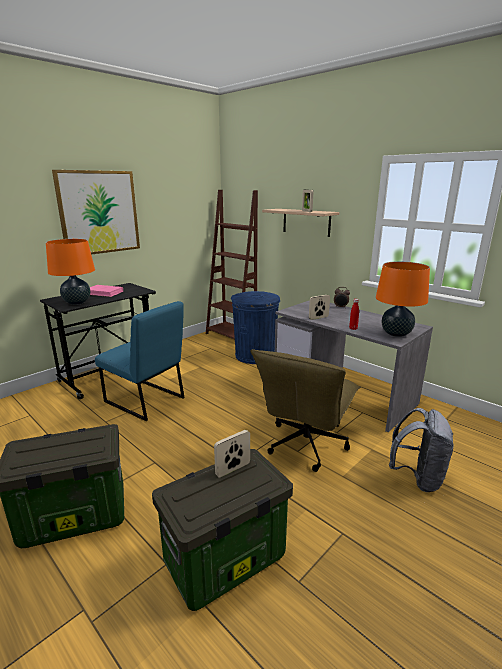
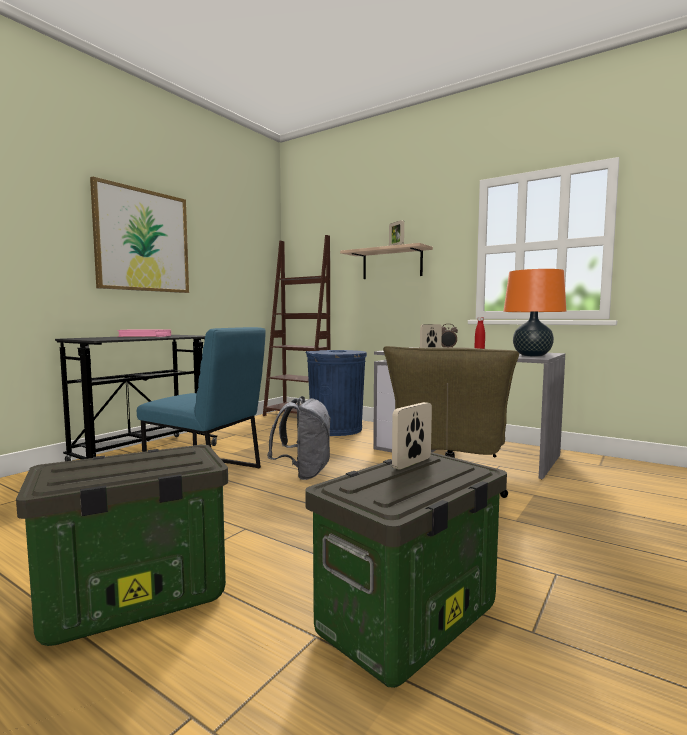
camera: 10 degrees left, 15 degrees down
(77, 302) = (112, 338): orange table lamp -> none
(417, 477) = (608, 514): grey backpack -> grey backpack (303, 474)

